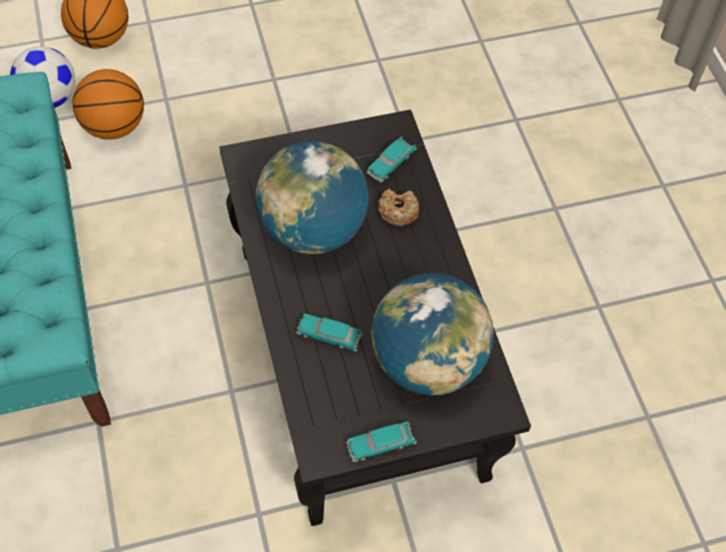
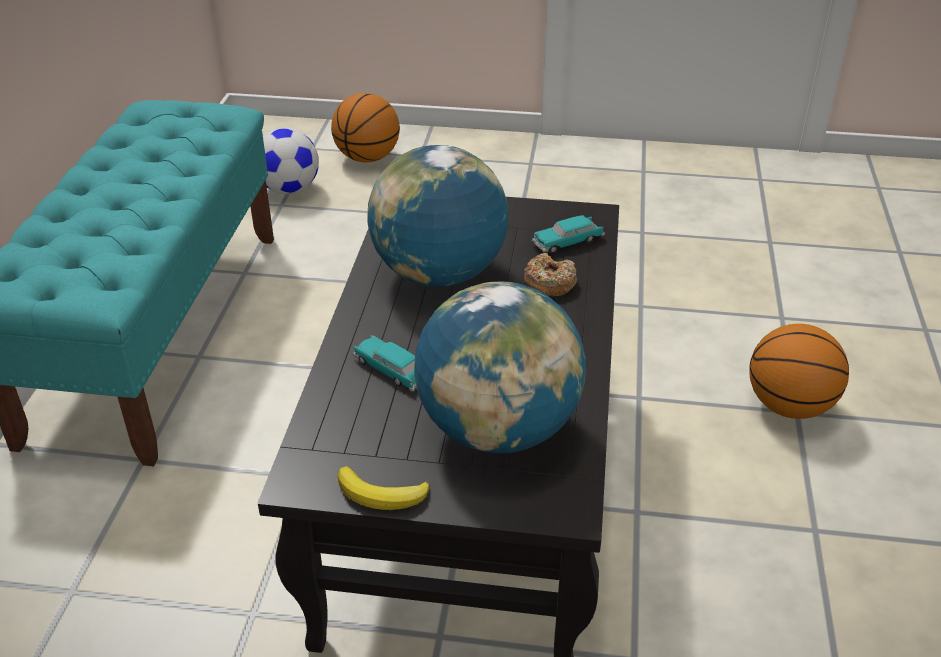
camera: 25 degrees right, 20 degrees down
(115, 127) = (335, 223): basketball -> basketball (789, 406)
(380, 444) = (381, 495): toy car -> banana

